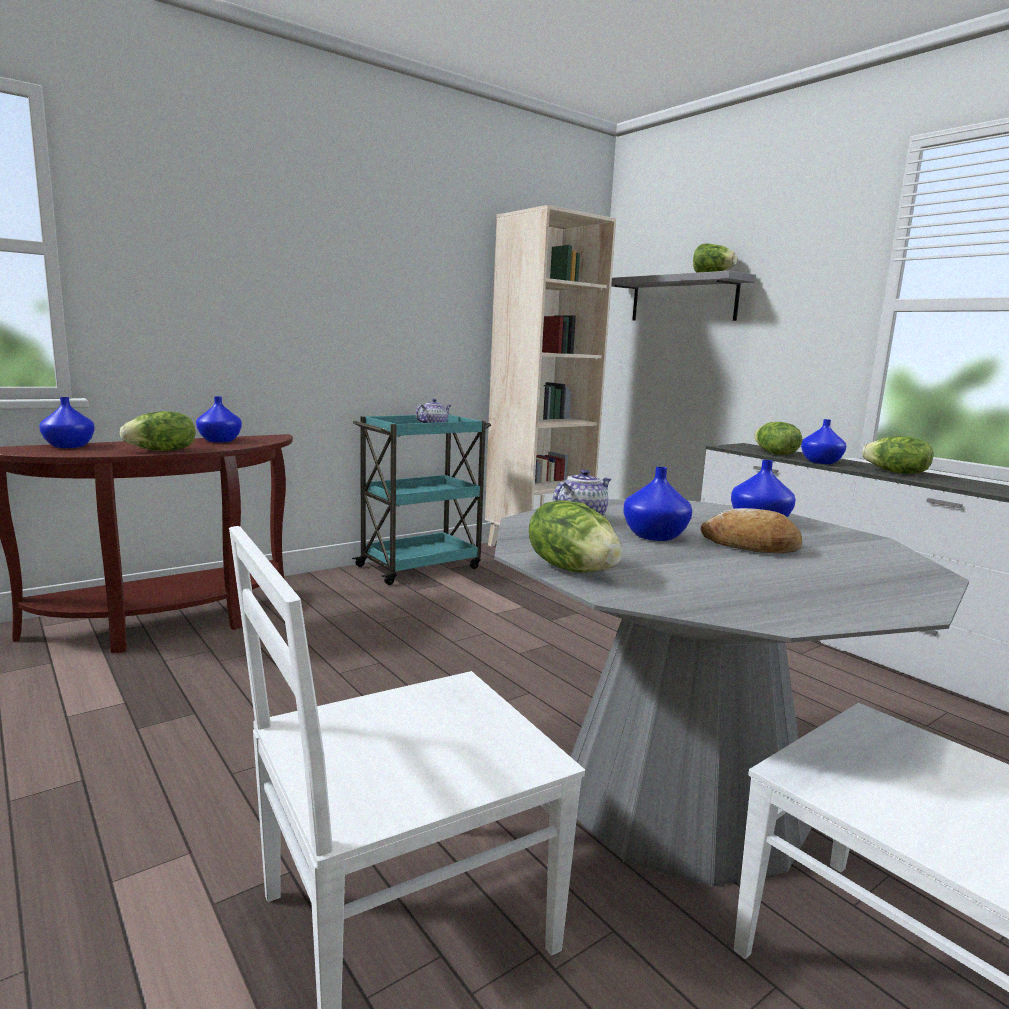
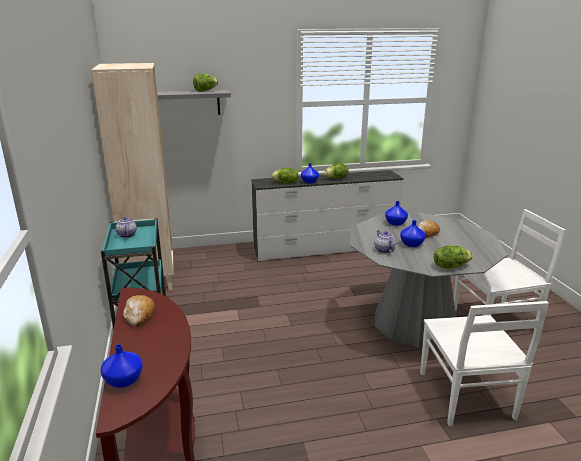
camera: 65 degrees left, 10 degrees up
(162, 451) = (175, 338): lettuce -> none
(219, 441) = (139, 315): blue vase -> bread

